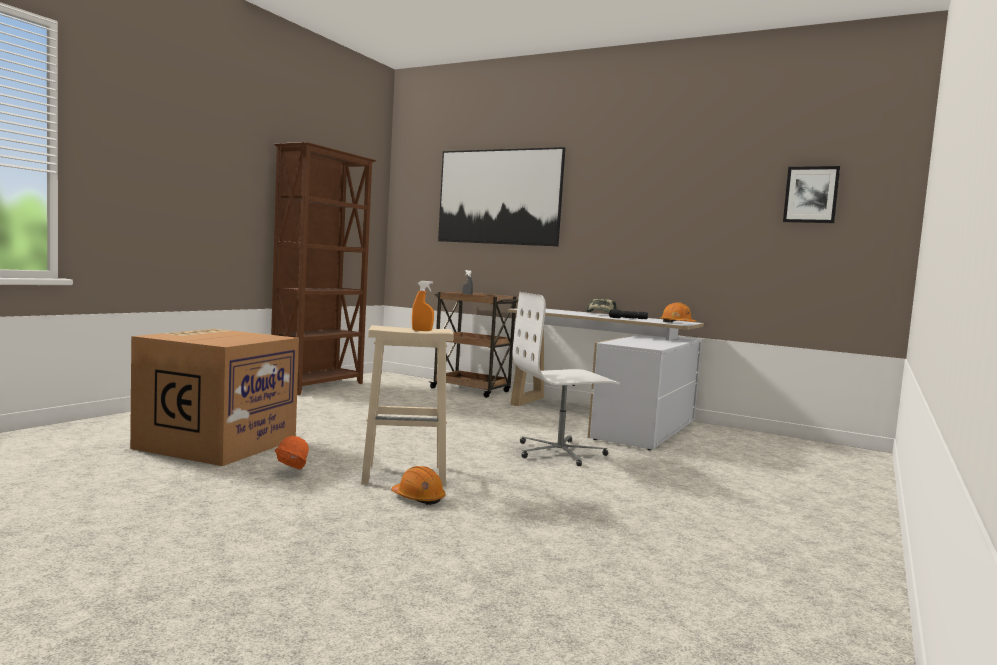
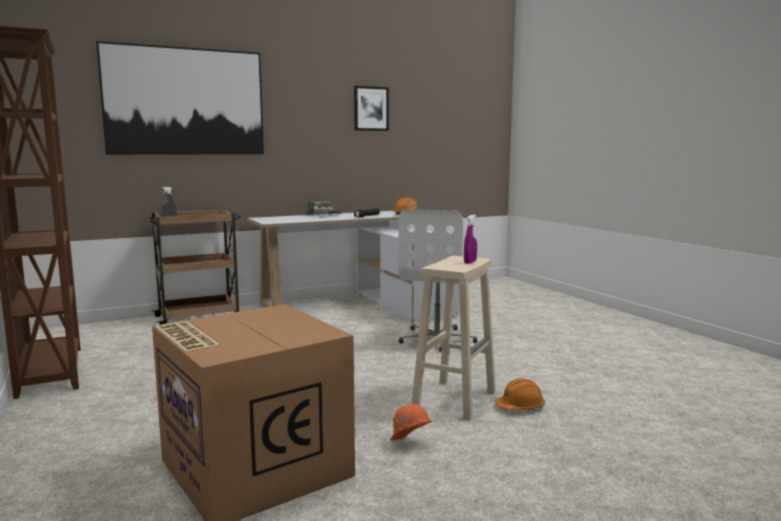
camera: 55 degrees left, 5 degrees up
(422, 330) = (470, 262): orange spray bottle -> purple spray bottle
(811, 195) = (455, 108): picture -> picture (371, 108)

